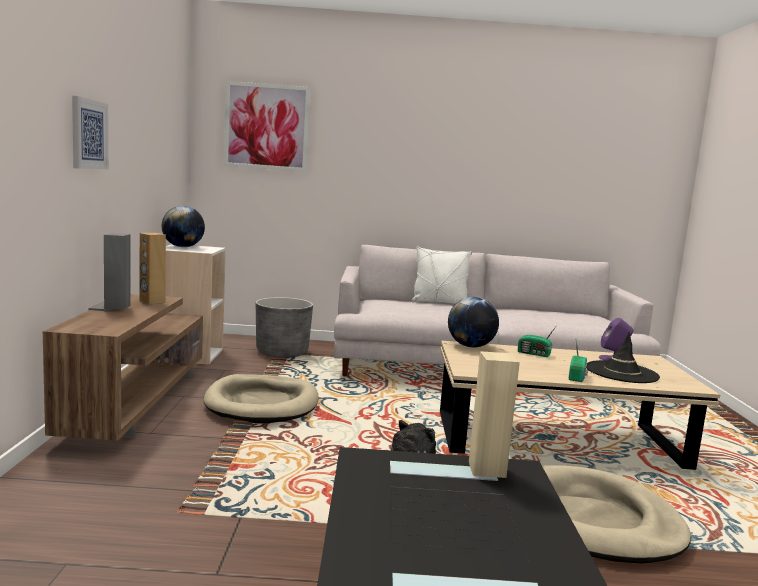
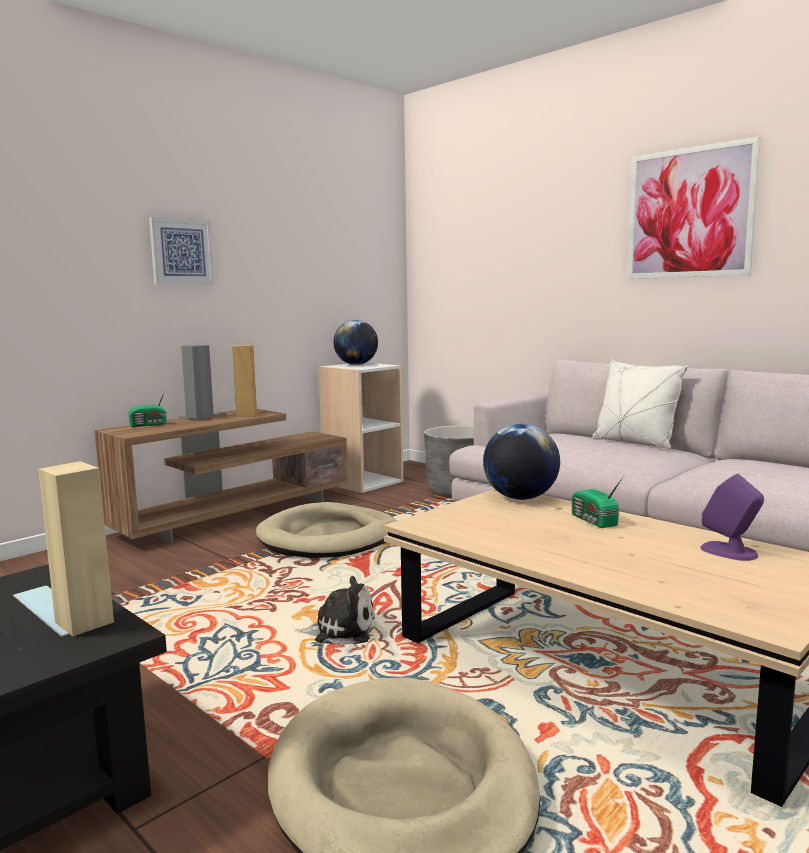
camera: 45 degrees right, 0 degrees up
(266, 127) = (470, 222): picture -> picture (689, 213)
(577, 376) = (565, 561): radio -> radio (149, 425)
(621, 372) = (675, 572): black hat -> none

